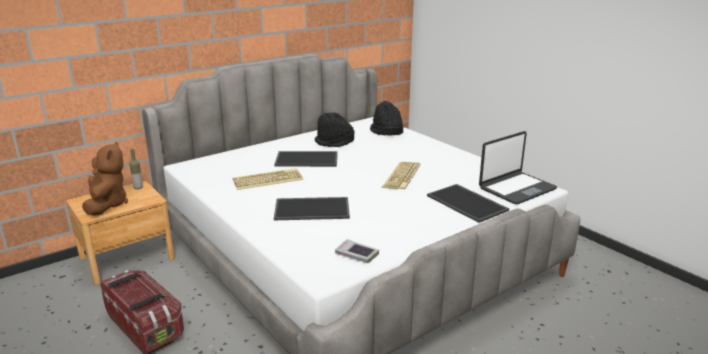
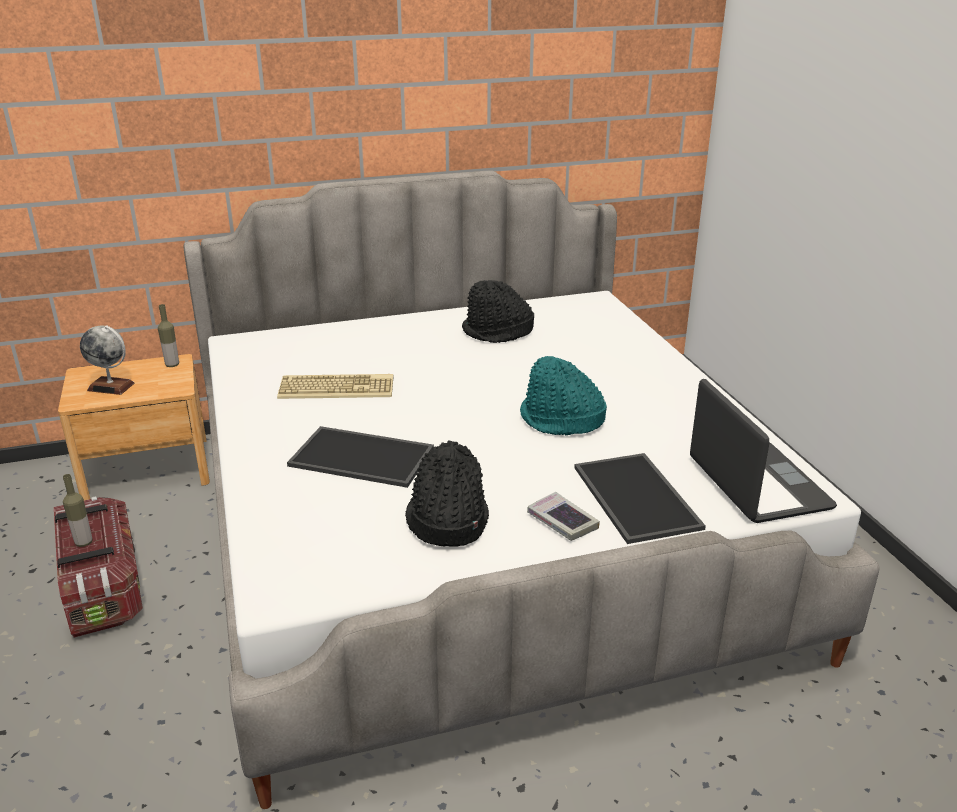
camera: 20 degrees right, 5 degrees up
(107, 205) = (111, 387): brown plush toy -> globe
(137, 295) = (84, 542): none -> bottle
(306, 160) = (425, 360): tray -> none
(356, 254) = (364, 562): book -> book (562, 521)
(386, 131) = (602, 323): black hat -> black hat (446, 520)
(402, 177) = (561, 420): keyboard -> turquoise hat
(516, 188) = (757, 484): laptop -> laptop turned 90 degrees counterclockwise

